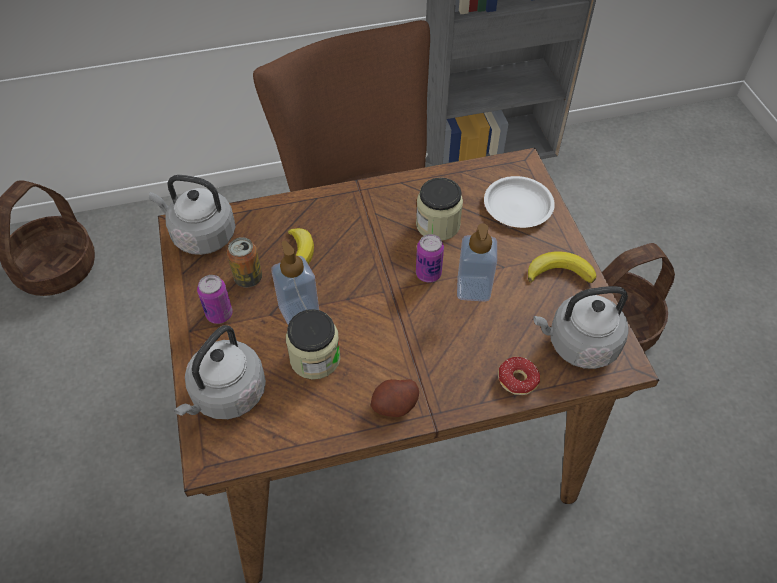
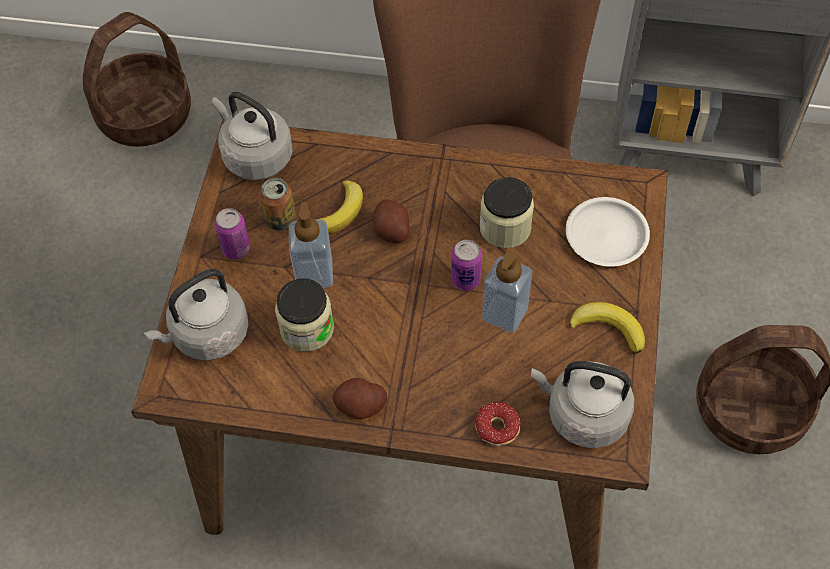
camera: 25 degrees right, 5 degrees up
(347, 256) = (392, 230): none -> potato

